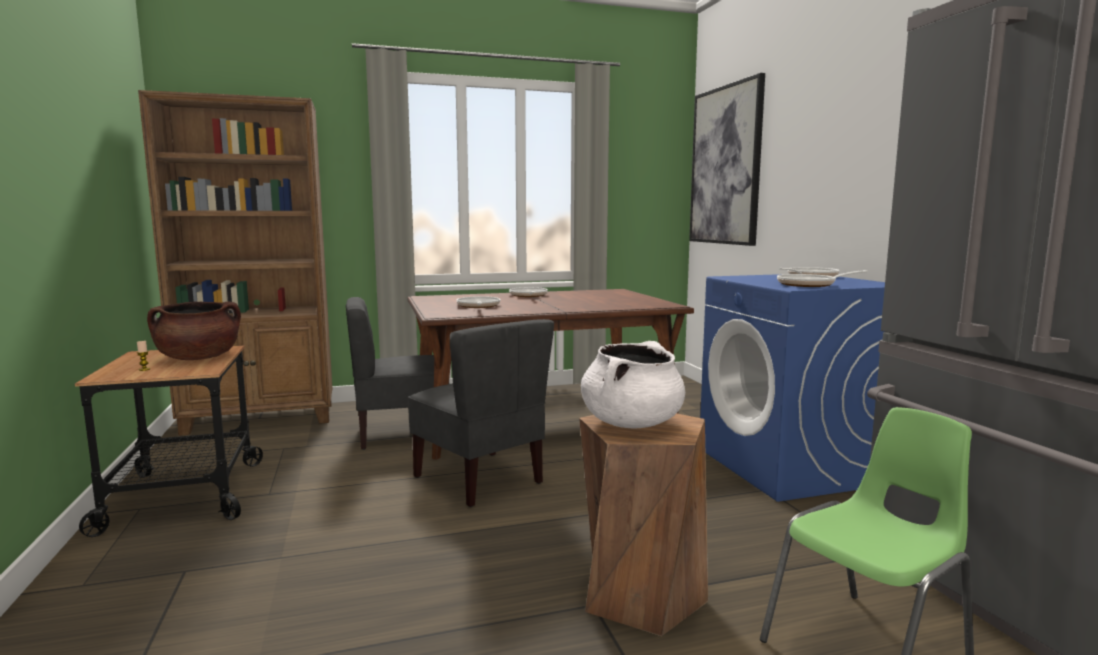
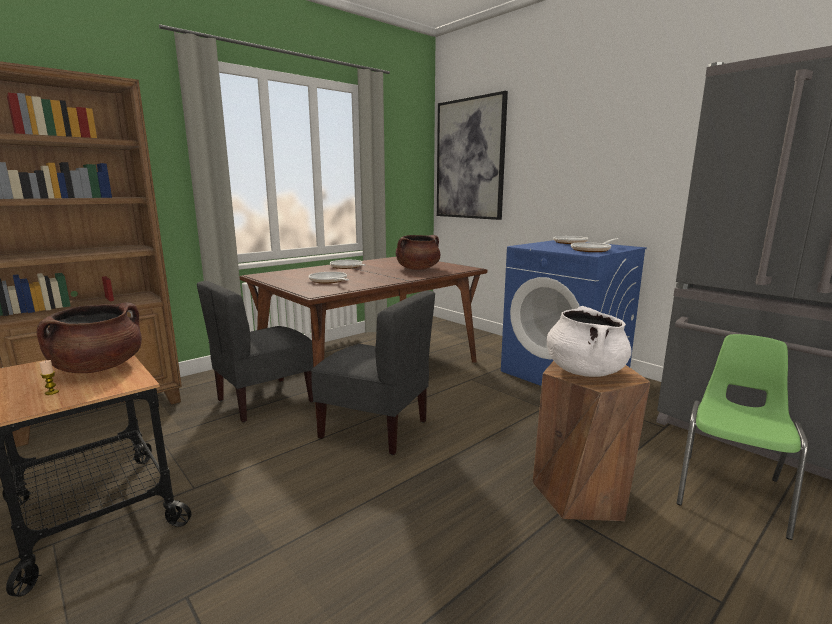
camera: 25 degrees left, 5 degrees up
(604, 302) = (418, 269): none -> brown cooking pot

